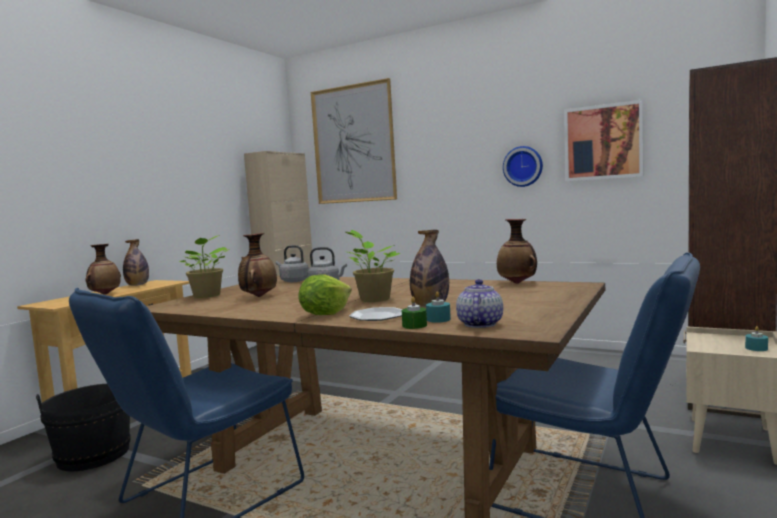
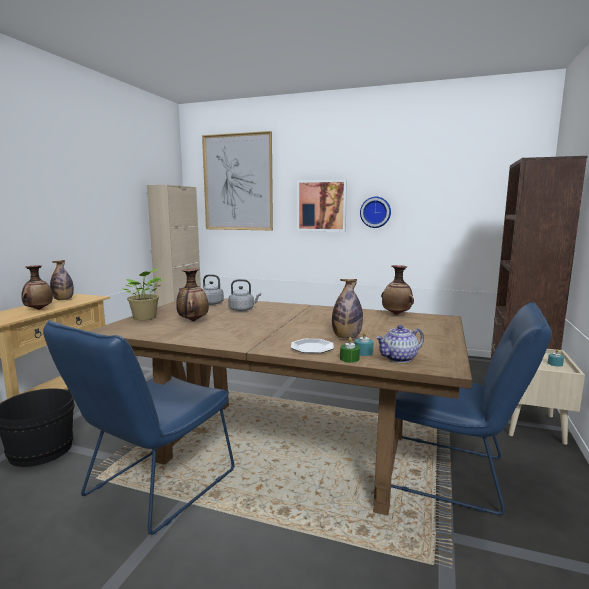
camera: 10 degrees left, 5 degrees up
(325, 314) = (266, 343): lettuce -> none
(373, 299) = (294, 327): potted plant -> none
(479, 324) = (399, 358): teapot -> teapot turned 120 degrees counterclockwise
(603, 142) = (437, 199): picture -> picture (321, 205)

